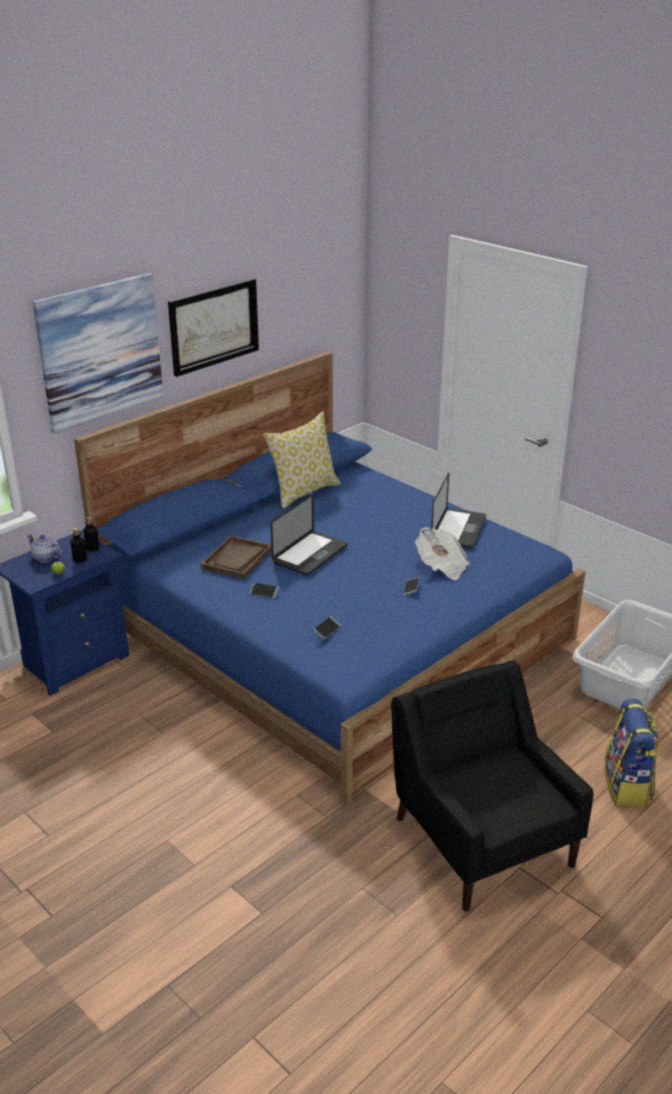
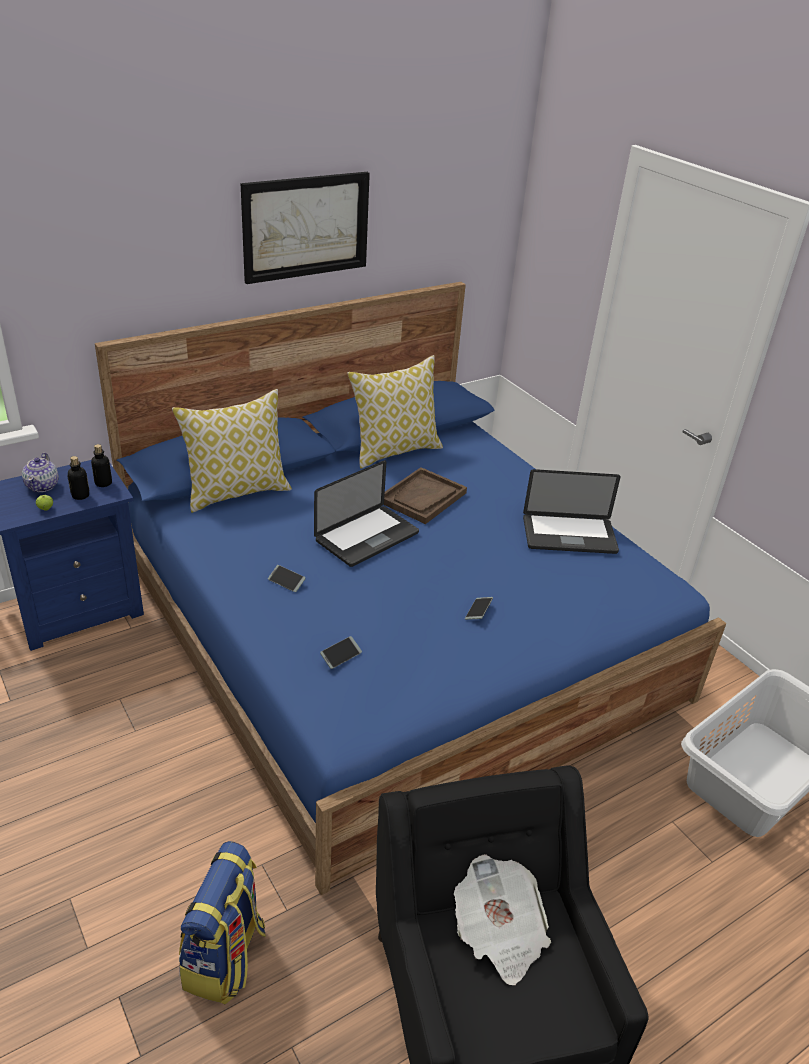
camera: 10 degrees right, 5 degrees up
(46, 558) = (43, 486): teapot -> teapot turned 135 degrees counterclockwise
(100, 351) = (138, 236): picture -> none
(195, 540) = (237, 492): none -> pillow
(237, 559) = (275, 527): brown tray -> brown tray (422, 497)
(441, 566) = (530, 585): newspaper -> newspaper (499, 933)
(458, 529) = (569, 535): laptop -> laptop turned 60 degrees clockwise
(627, 786) = (717, 958): backpack -> backpack (225, 958)

